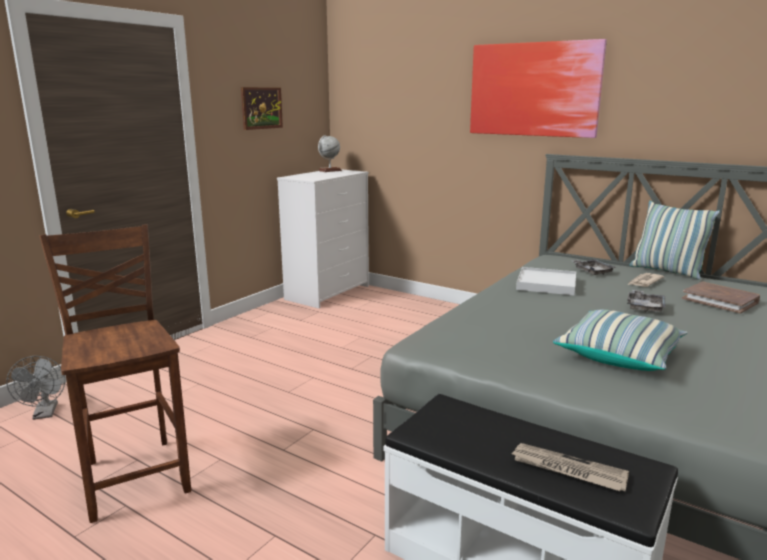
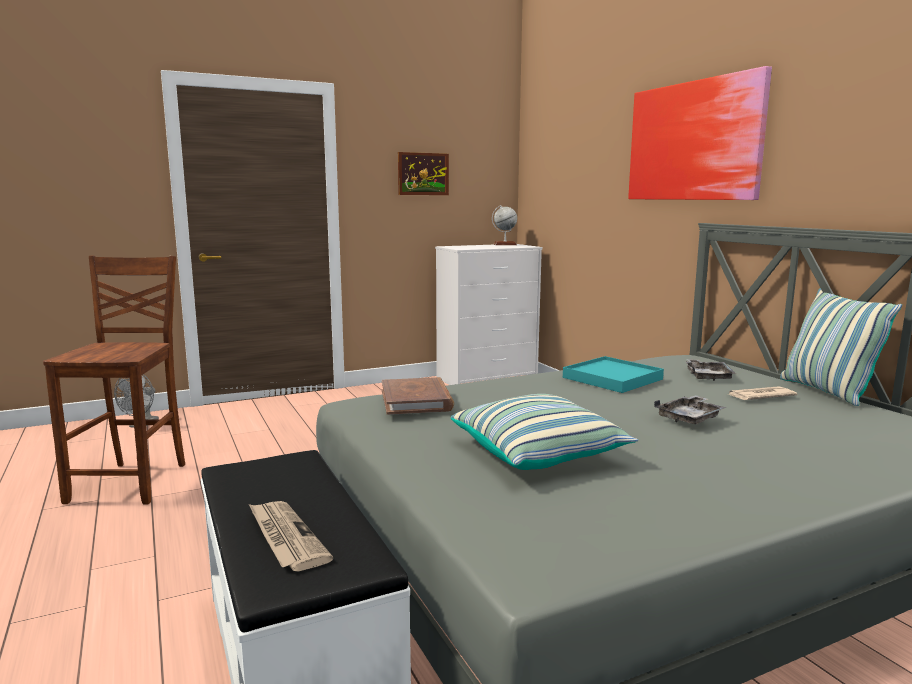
camera: 30 degrees right, 5 degrees down
(546, 284) = (612, 378): white tray -> turquoise tray
(720, 300) = (829, 431): brown book -> brown book (416, 400)

